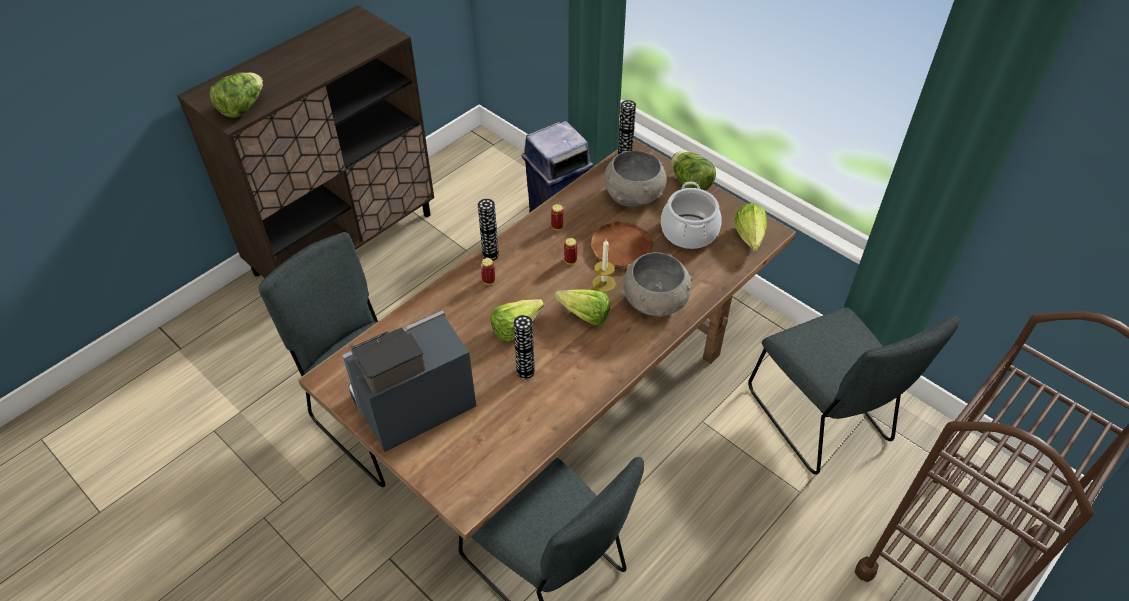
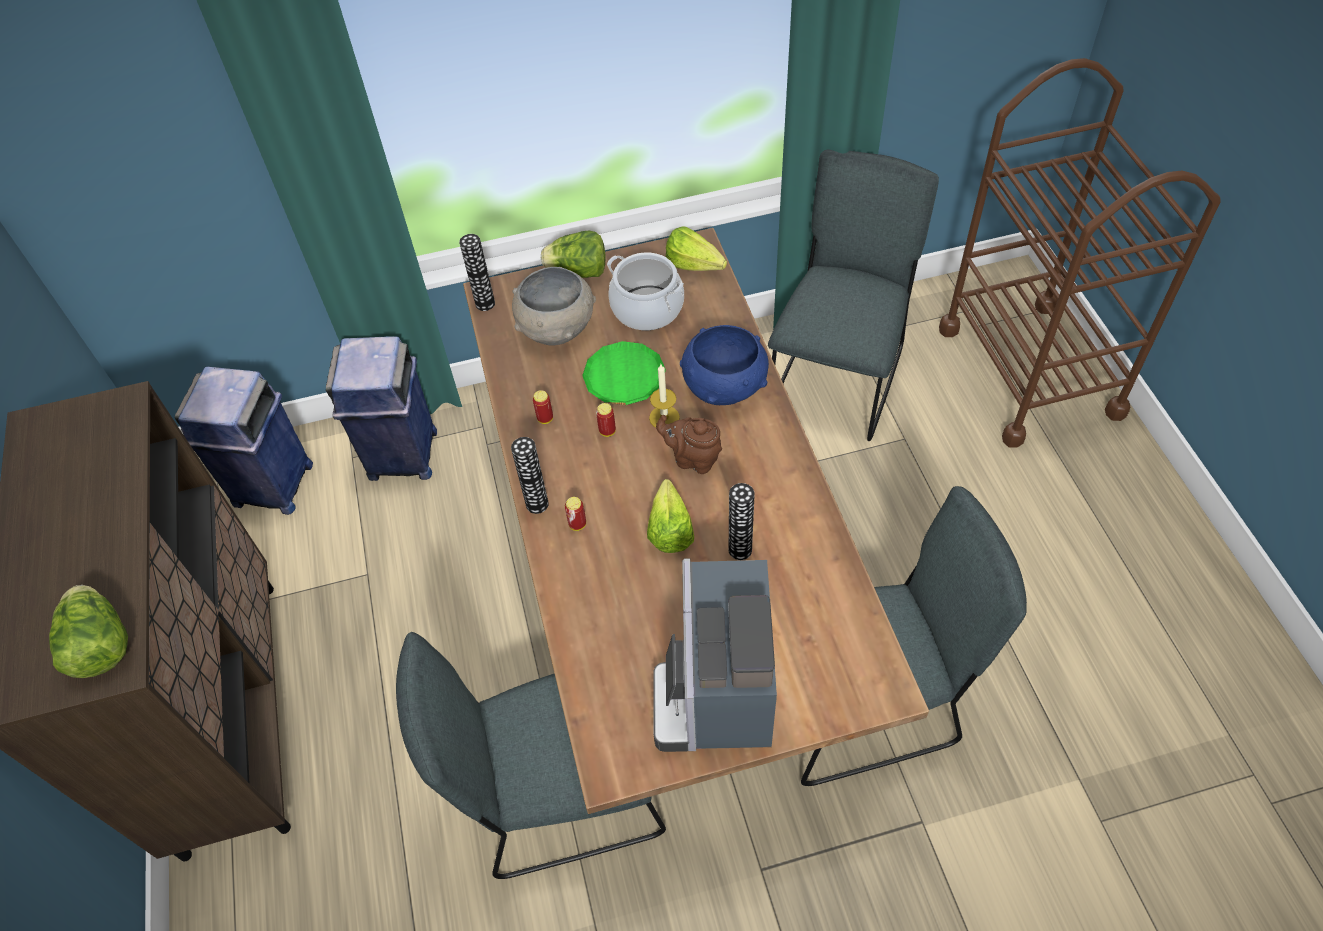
camera: 55 degrees left, 5 degrees up
(493, 177) = (272, 486): none -> blue trash can
(581, 313) = (693, 459): lettuce -> brown teapot
(620, 248) = (624, 377): brown plate -> green plate
(655, 303) = (724, 387): grey bowl -> blue bowl
(822, 420) = (838, 376): grey chair -> grey chair turned 75 degrees counterclockwise

